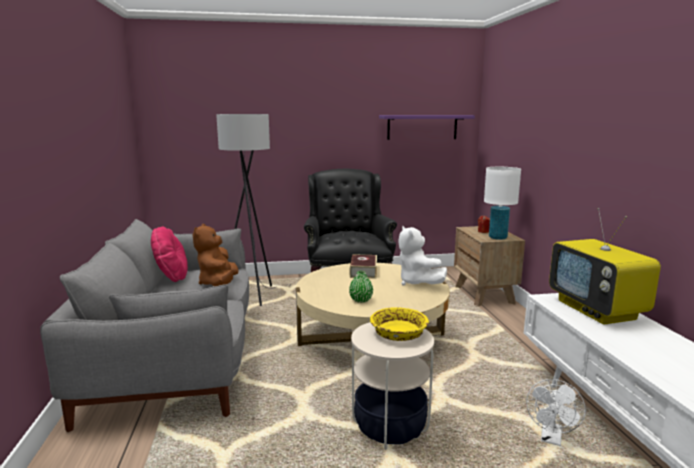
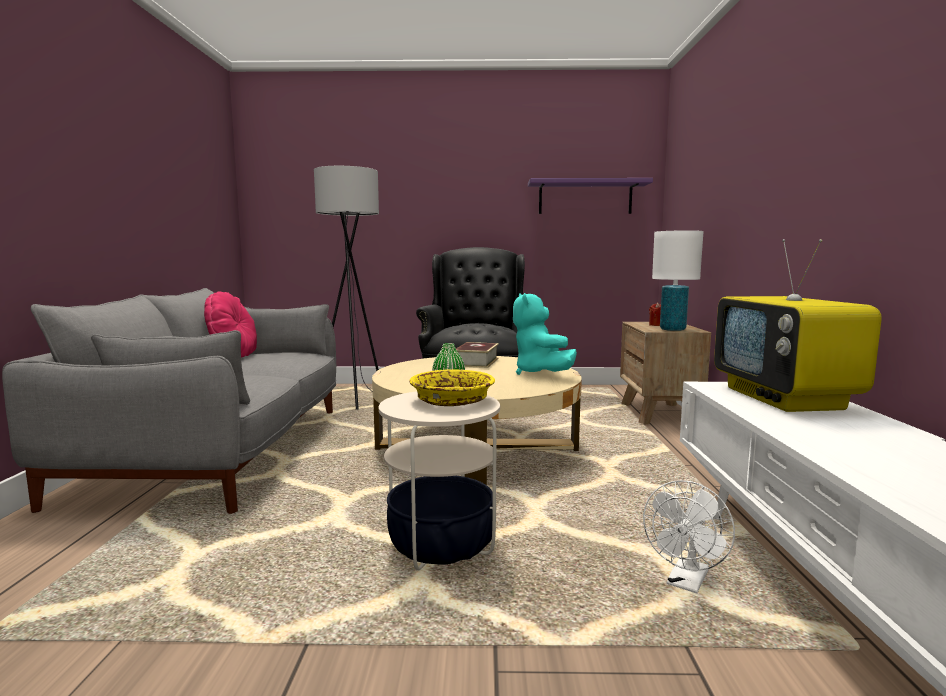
camera: 10 degrees right, 5 degrees down
(218, 283) = (281, 362): brown plush toy -> none
(417, 282) = (540, 373): white plush toy -> turquoise plush toy

